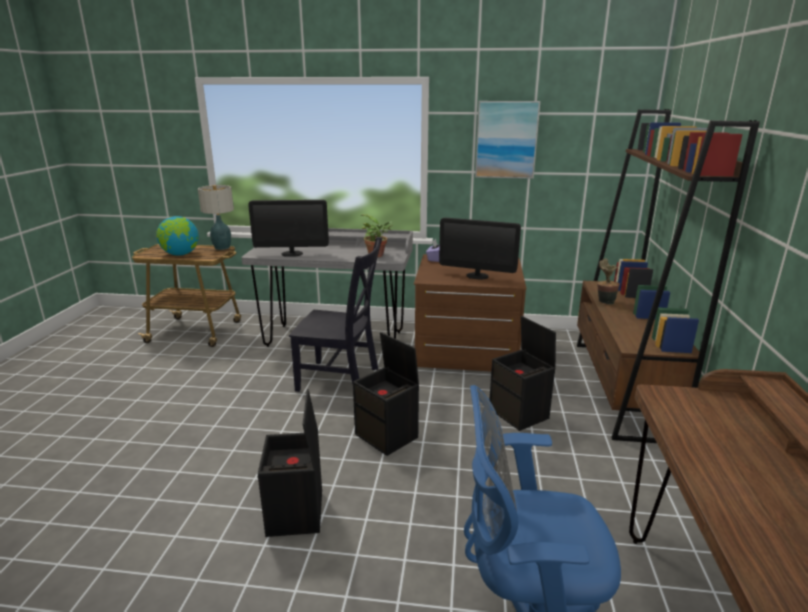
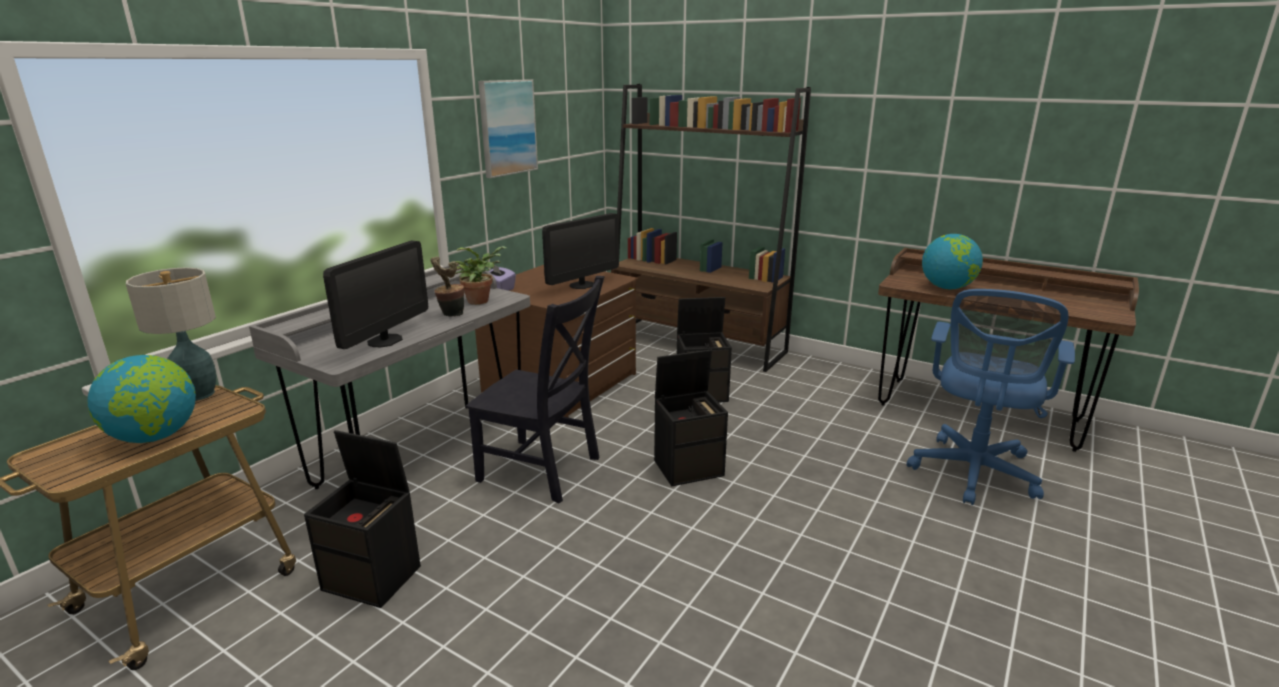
camera: 65 degrees left, 0 degrees up
(296, 513) = (791, 551): black storage box -> black storage box (374, 577)
(341, 380) = (543, 471): black chair -> black chair turned 75 degrees clockwise
(604, 302) = (668, 272): potted plant -> potted plant (450, 315)
(702, 433) = (947, 288): none -> globe

